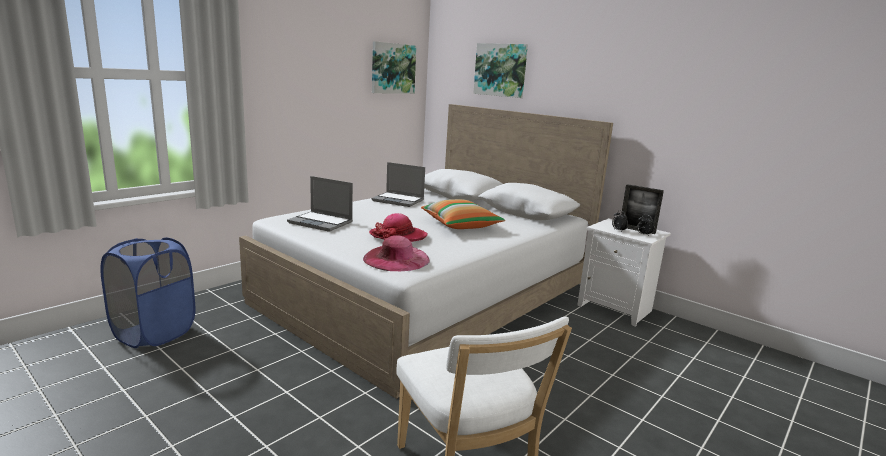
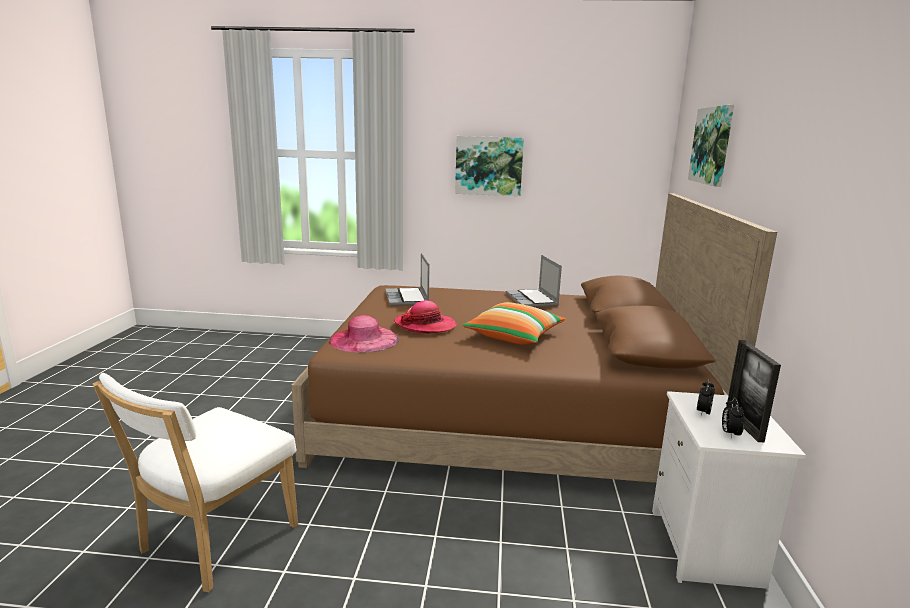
camera: 55 degrees right, 0 degrees up
(154, 333) = (293, 353): blue laundry basket -> none
(392, 68) = (608, 147): picture -> picture (489, 166)
(429, 295) = (505, 414): white bed -> brown bed

